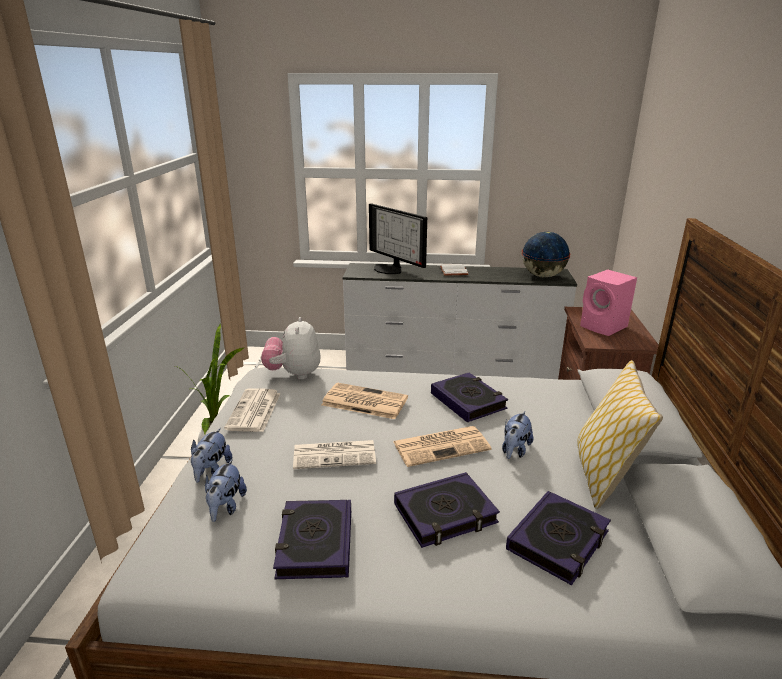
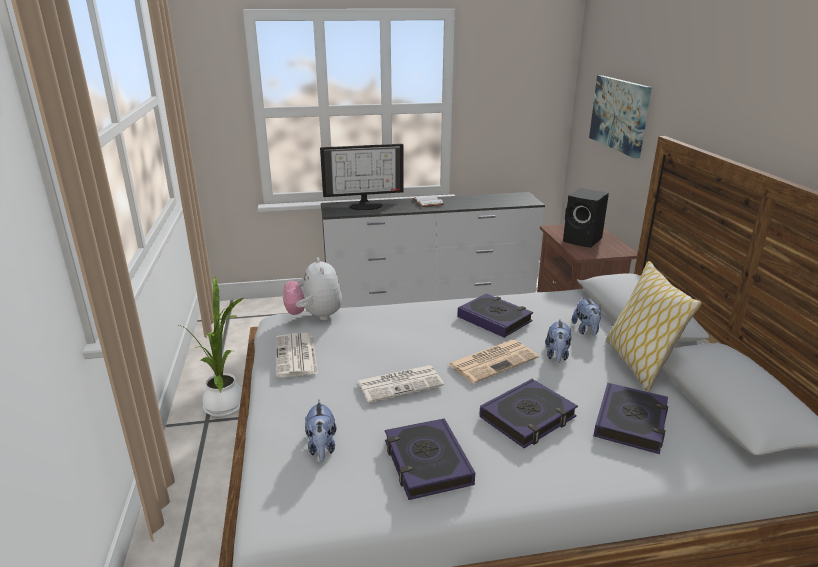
camera: 15 degrees left, 0 degrees up
(211, 471) = (286, 418): plush toy -> plush toy (586, 330)
(363, 401) = (400, 332): newspaper -> none
(390, 269) = (366, 205): monitor -> monitor turned 45 degrees counterclockwise
(542, 276) = (511, 200): globe -> none
(604, 327) = (583, 240): pink speaker -> black speaker
(663, 191) = (620, 114): none -> picture

